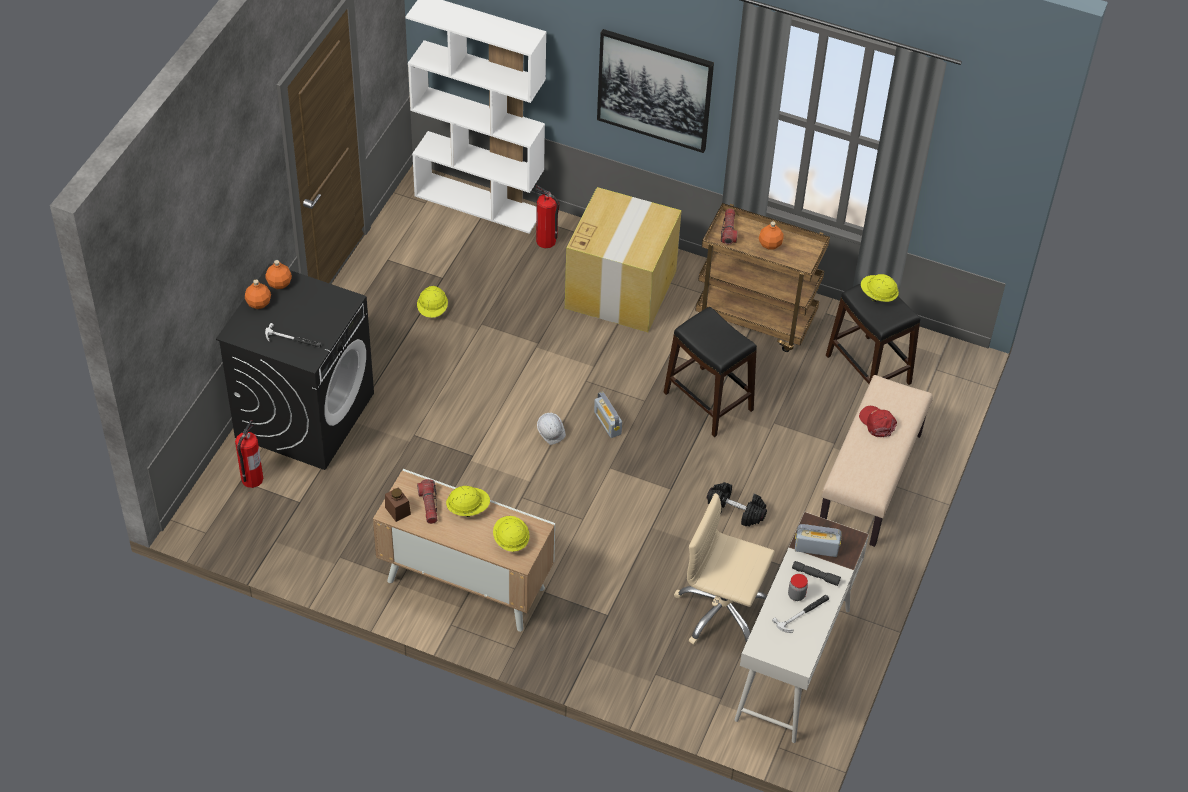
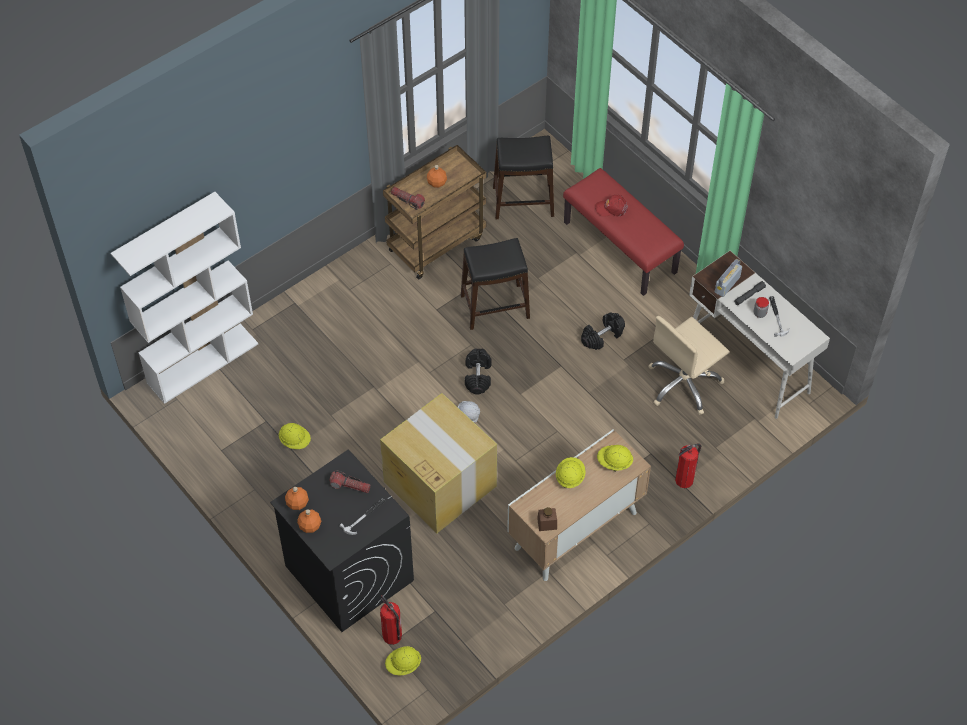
camera: 60 degrees left, 5 degrees up
(429, 505) = (553, 501): flashlight -> flashlight (350, 486)
(546, 241) = (274, 336): fire extinguisher -> fire extinguisher (684, 480)
(607, 423) = (478, 376): radio -> black dumbbell
(621, 288) = (353, 310): cardboard box -> cardboard box (439, 483)
(654, 90) = (298, 161): picture -> none
(871, 481) = (620, 247): beige bench -> red bench
(878, 295) = (516, 148): yellow hard hat -> yellow hard hat (403, 665)

